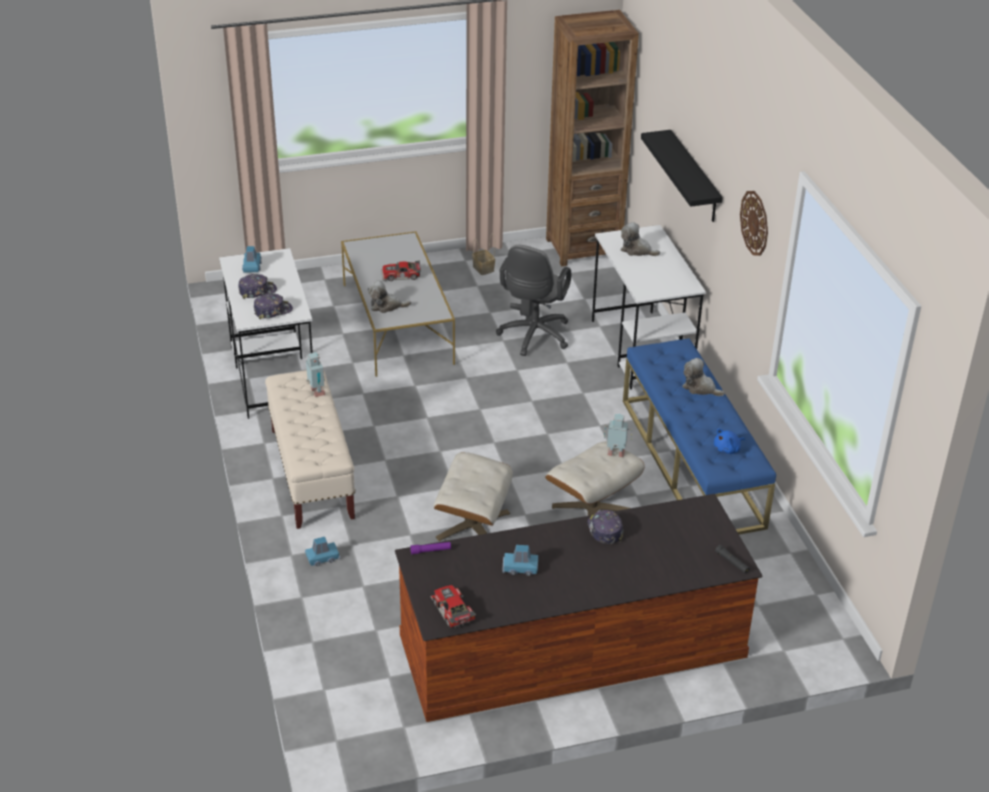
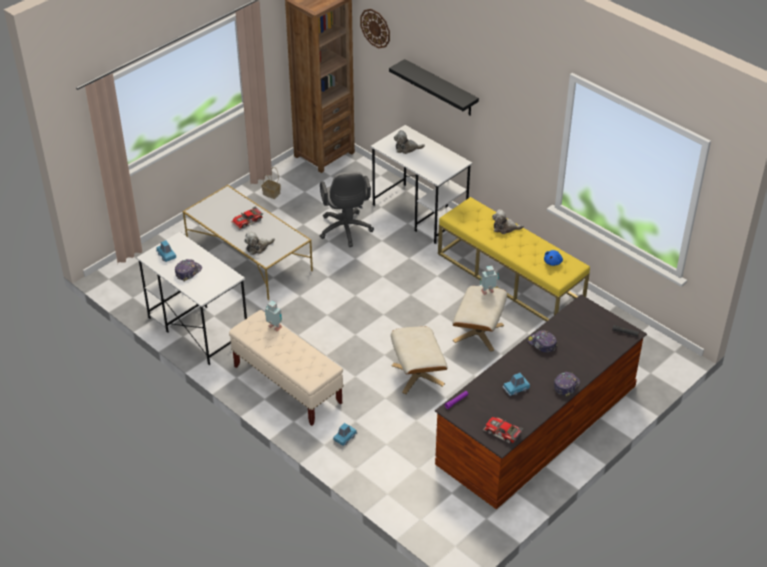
camera: 30 degrees left, 5 degrees up
(272, 311) = (213, 282): cap -> cap (566, 385)
(691, 462) = (510, 278): blue bench -> yellow bench
(755, 223) = (521, 111): wall clock -> wall clock (375, 28)

